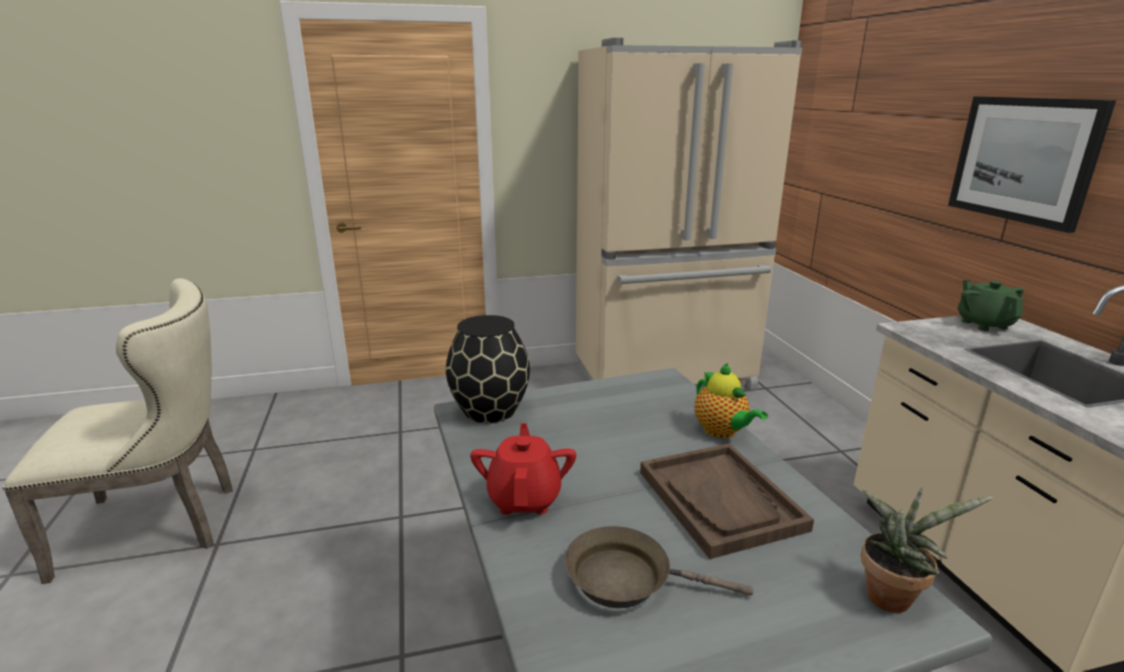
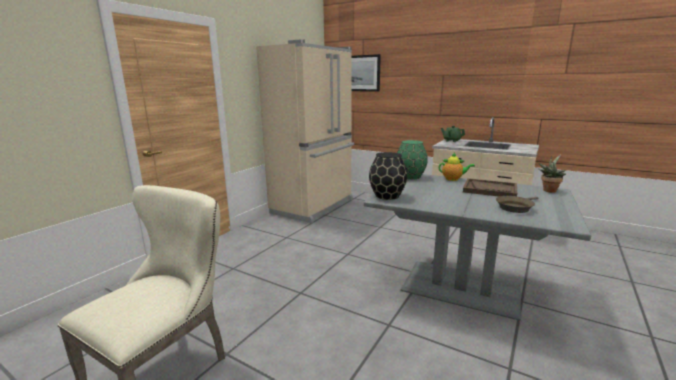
camera: 45 degrees left, 5 degrees down
(524, 498) = (457, 206): red teapot -> none
(652, 387) = (410, 177): none -> green vase
(1023, 159) = (443, 87): picture -> picture (361, 73)

